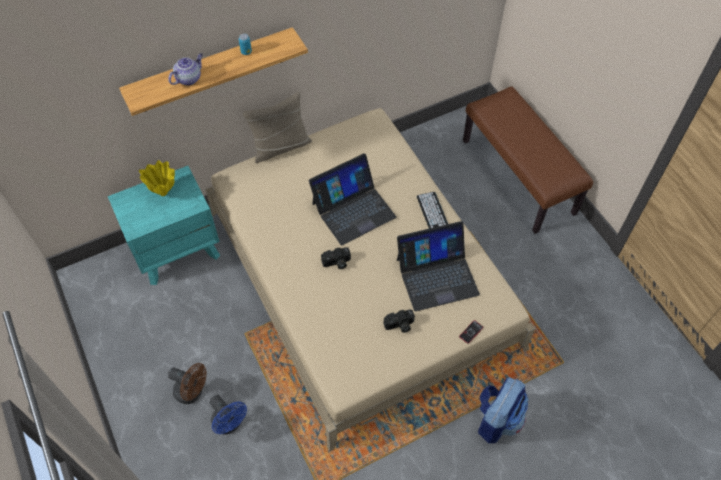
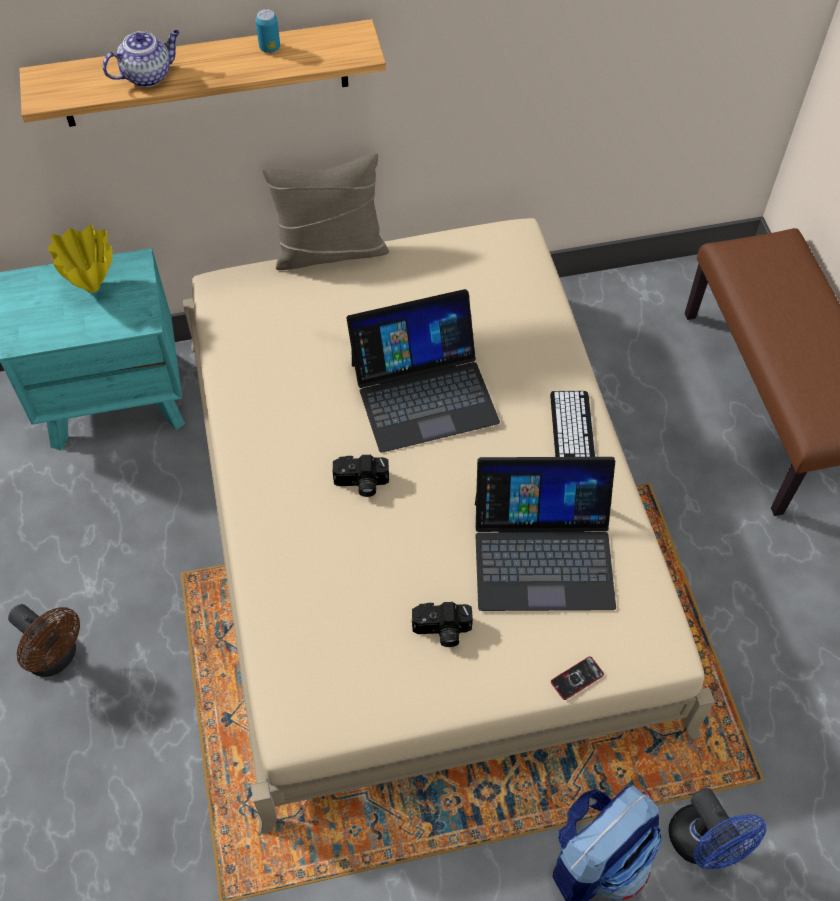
camera: 15 degrees right, 0 degrees up
(230, 424) = (101, 733): blue fan -> blue fan (703, 844)

